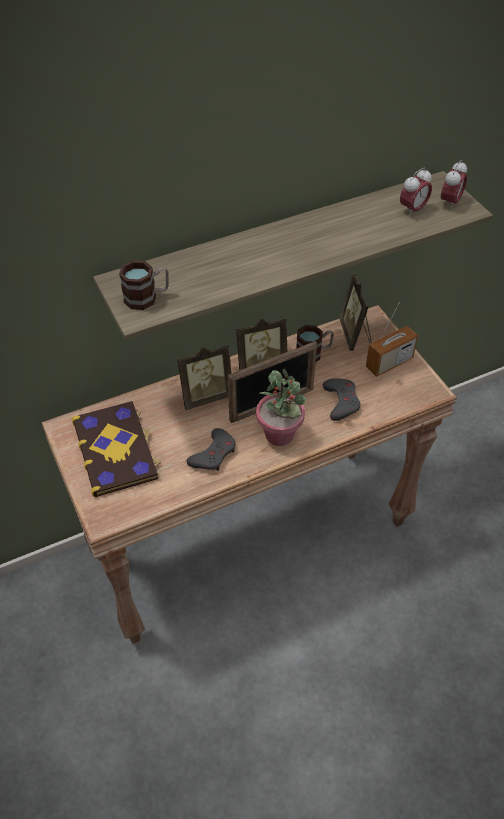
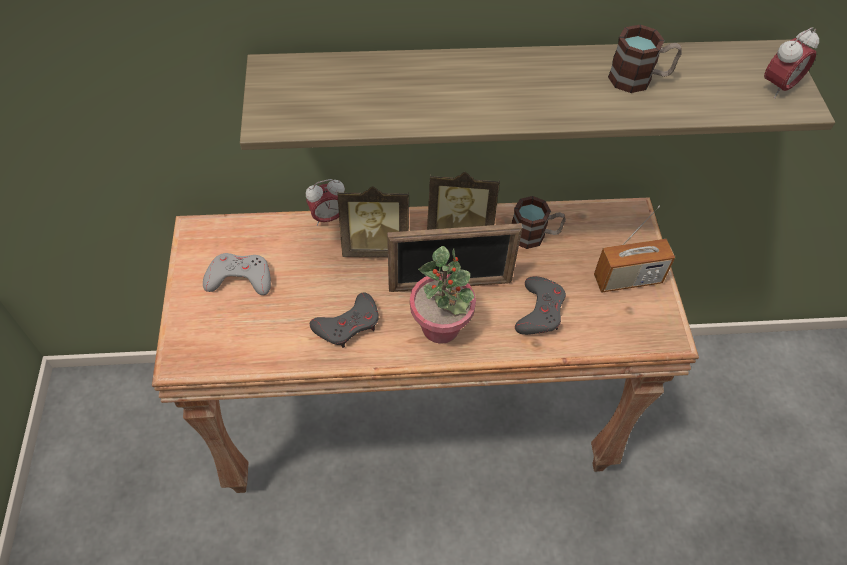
camera: 20 degrees right, 5 degrees up
(116, 449) = (239, 278): book -> grey game controller
(147, 297) = (295, 101): mug -> mug (639, 79)
(355, 335) = (600, 228): picture frame -> none
(412, 210) = (717, 83): alarm clock -> alarm clock (328, 218)

